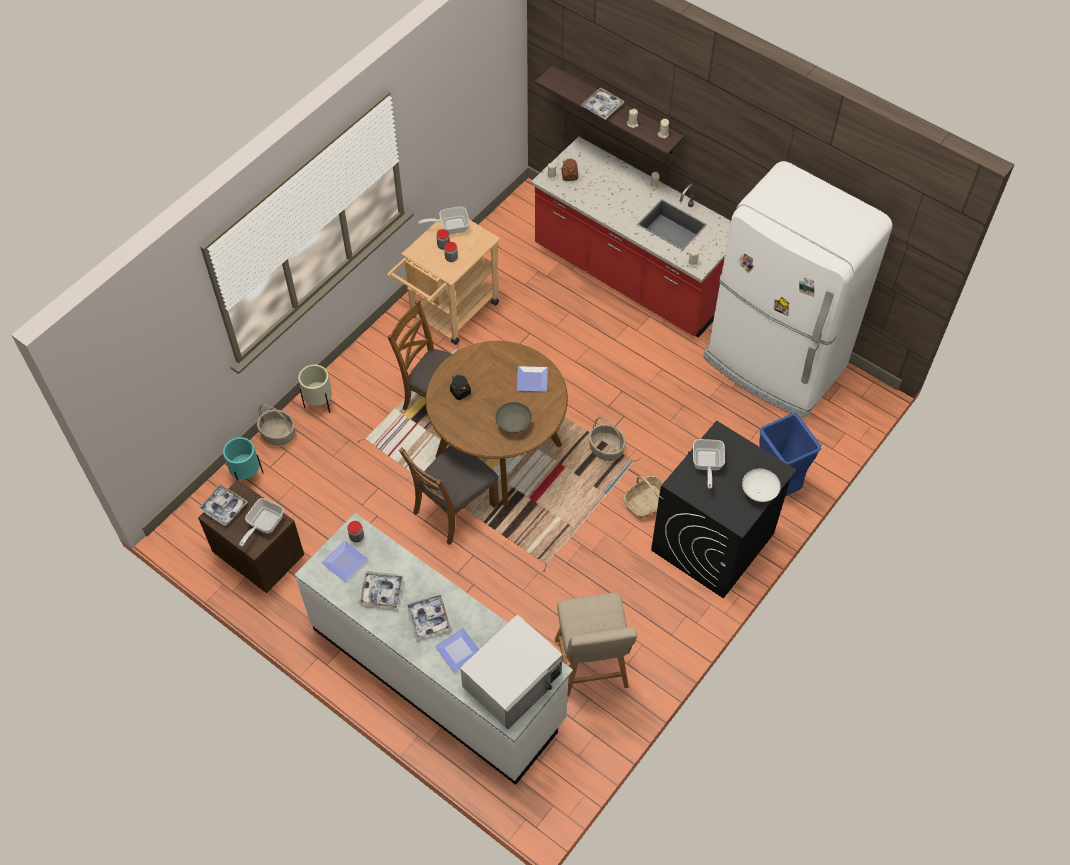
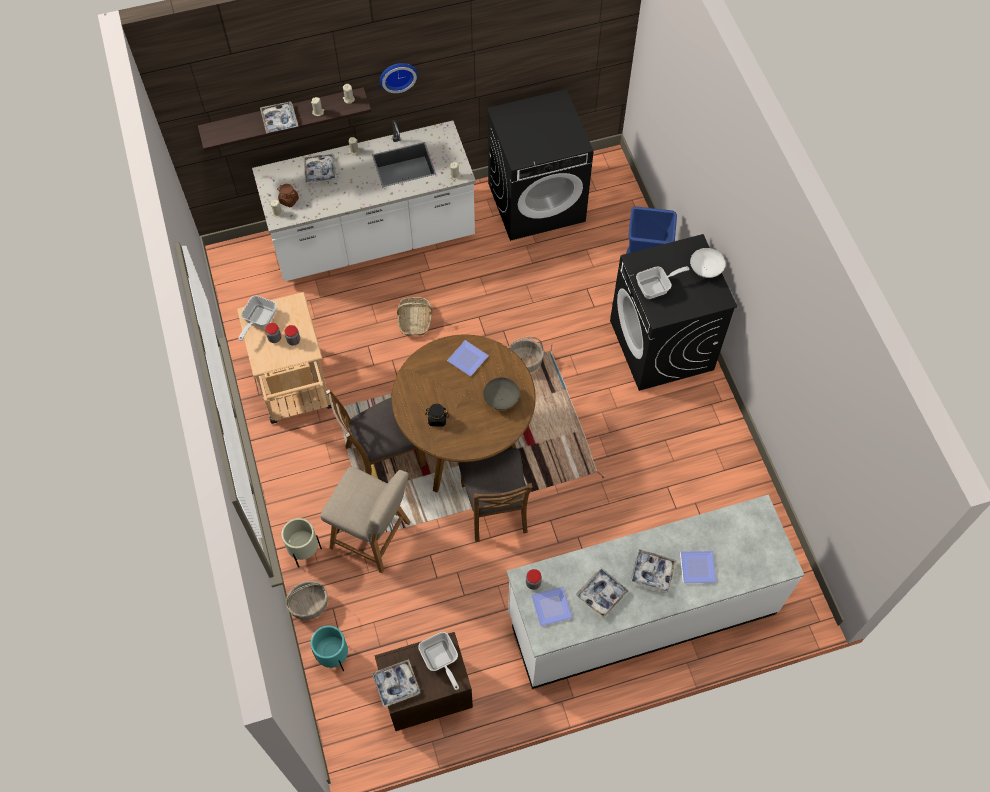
camera: 55 degrees left, 5 degrees up
(513, 680) = (750, 543): white microwave -> none
(592, 667) = (711, 496): beige chair -> beige chair (374, 537)
(615, 177) = (320, 171): none -> tray
(631, 275) = (373, 239): red counter -> white counter
(647, 502) = (594, 365): basket -> basket (415, 320)
(706, 465) = (656, 287): frying pan -> frying pan turned 60 degrees counterclockwise
(714, 147) = (397, 75): none -> wall clock
(774, 364) = (537, 201): white fridge -> black washing machine

